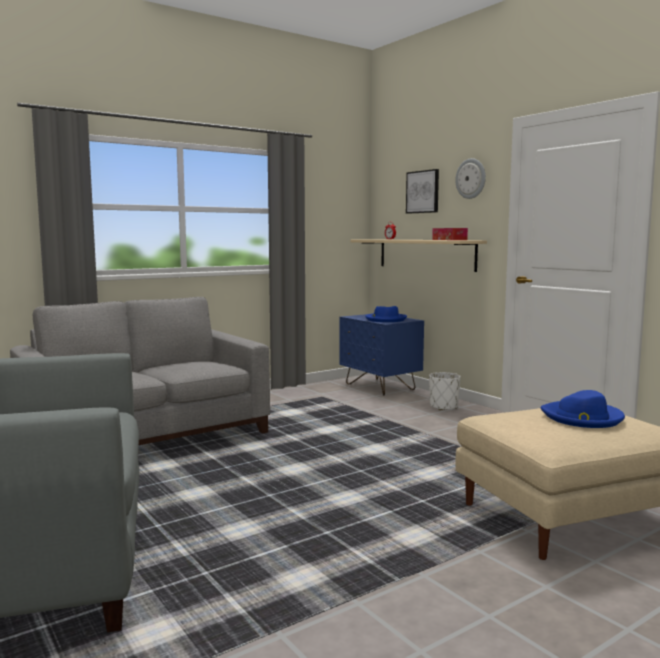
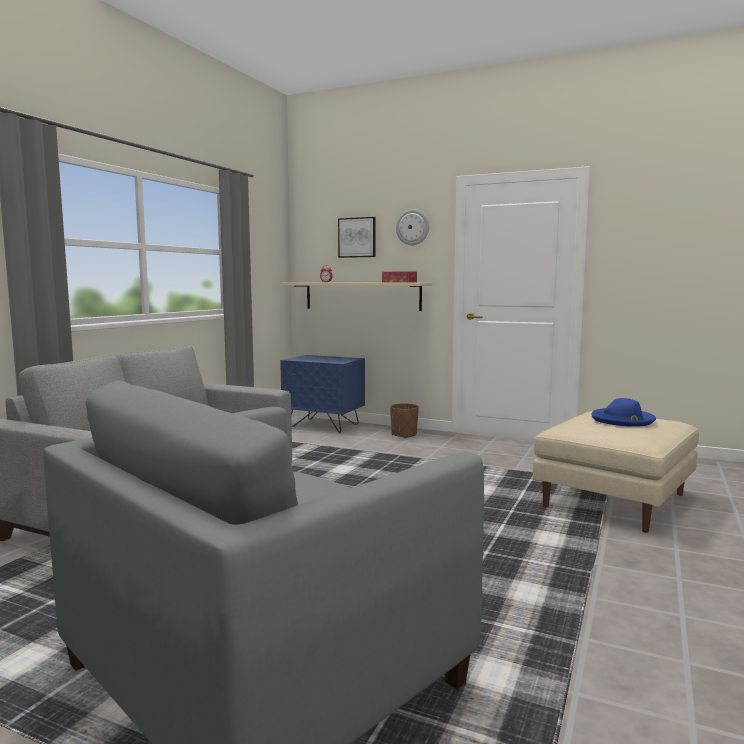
camera: 30 degrees left, 0 degrees up
(385, 319) = (331, 360): blue hat -> none
(443, 406) = (404, 435): white planter -> brown planter

